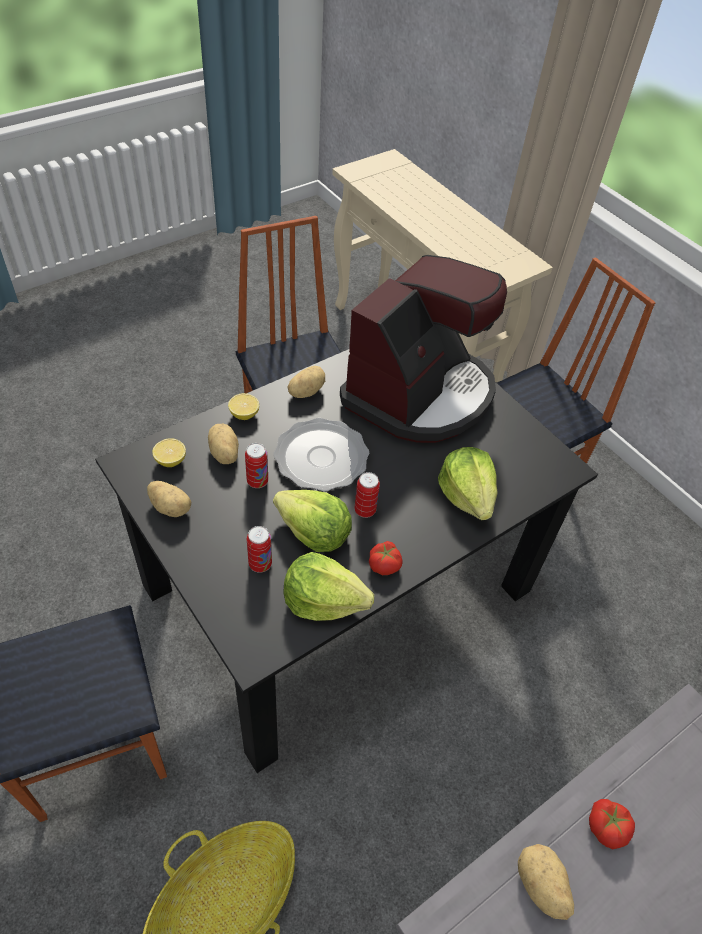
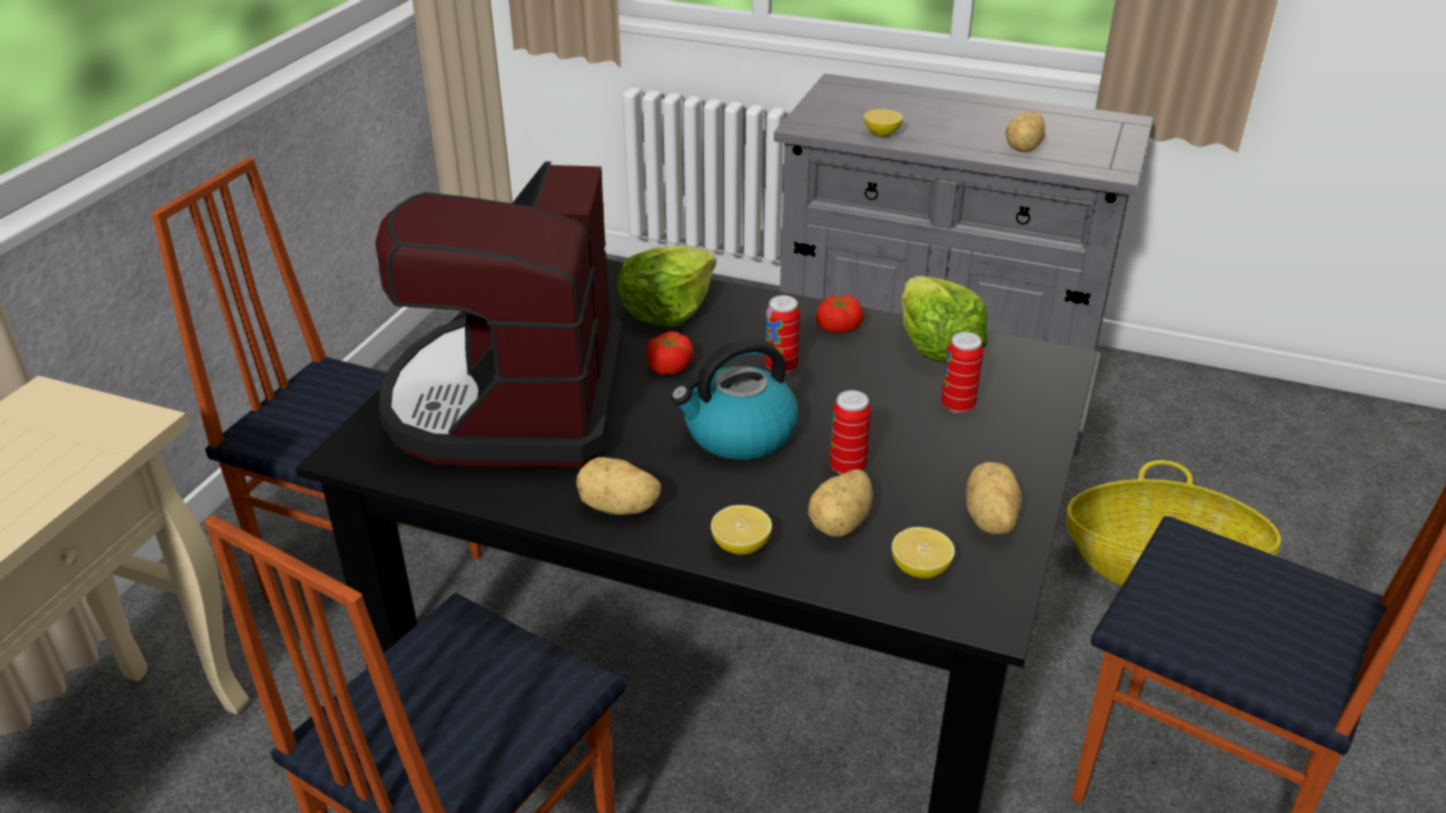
camera: 120 degrees left, 15 degrees down
(313, 533) = (863, 388): lettuce -> none
(320, 457) = (738, 434): plate -> kettle
(420, 394) = (511, 401): coffee machine -> coffee machine turned 90 degrees counterclockwise
(606, 826) = (944, 137): tomato -> tomato (668, 367)
(641, 771) = (882, 134): none -> lemon

